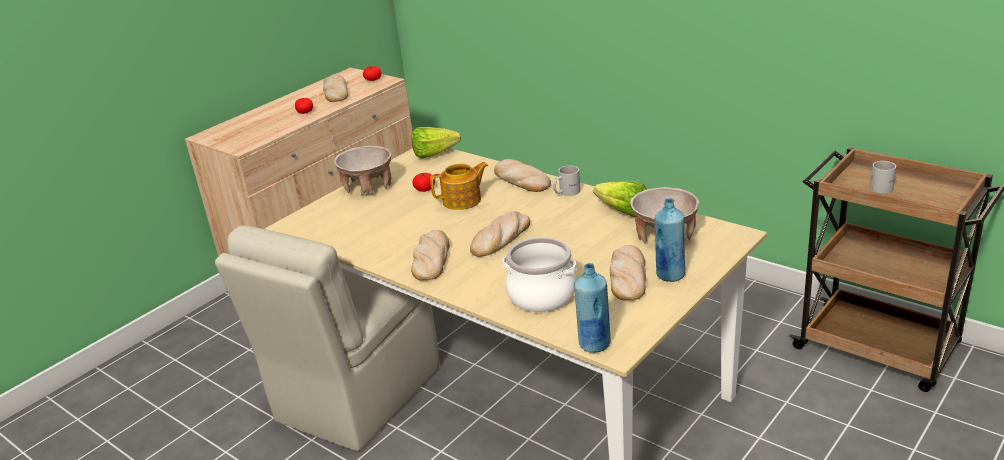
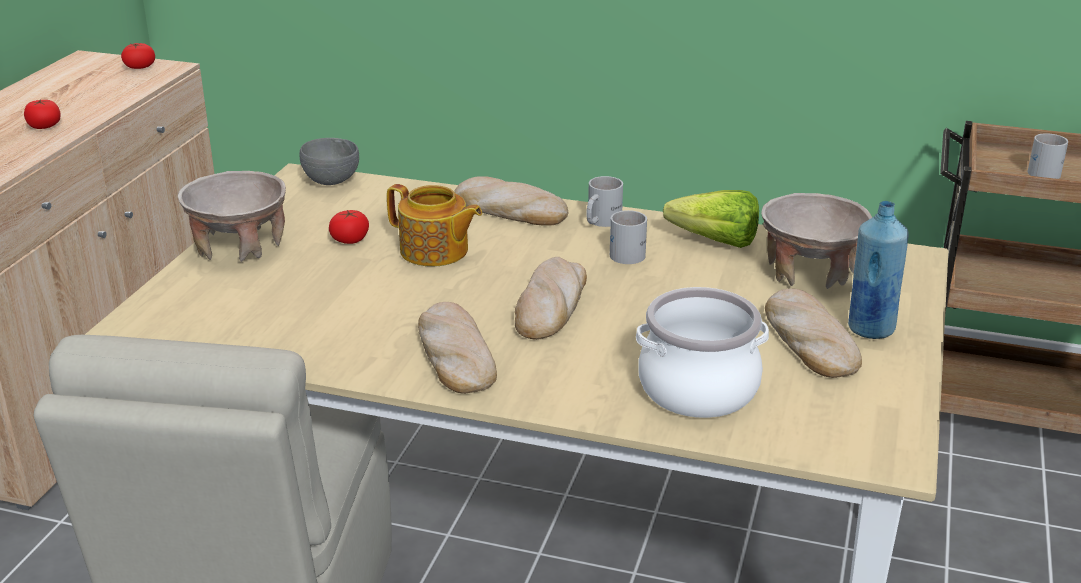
camera: 25 degrees left, 0 degrees up
(335, 92) = (81, 90): bread -> none
(438, 154) = (330, 181): lettuce -> grey bowl
(463, 200) = (435, 251): teapot -> teapot turned 75 degrees clockwise
(568, 212) = (630, 252): none -> white mug
(594, 344) = (850, 456): blue bottle -> none

